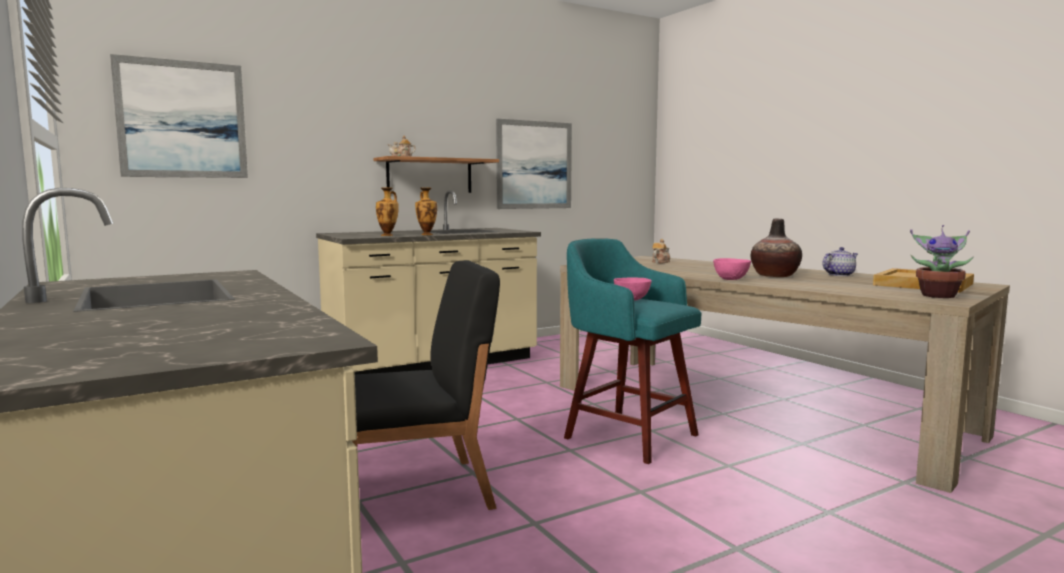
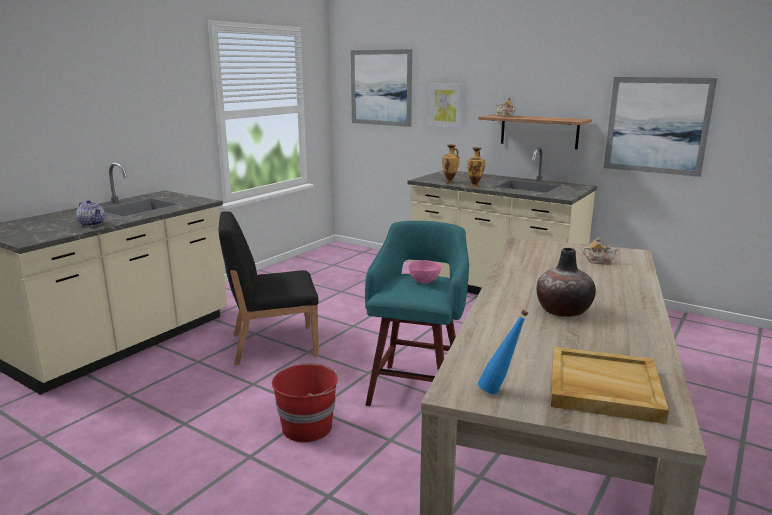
camera: 65 degrees right, 10 degrees up
(305, 147) = (446, 105): none -> picture
(418, 492) = (273, 344): black chair -> black chair turned 120 degrees clockwise
(680, 502) = (308, 427): none -> red bucket
(731, 279) = (501, 296): pink bowl -> none
(839, 275) = (628, 341): teapot -> teapot (92, 224)
(938, 295) = (499, 390): potted plant -> blue bottle

